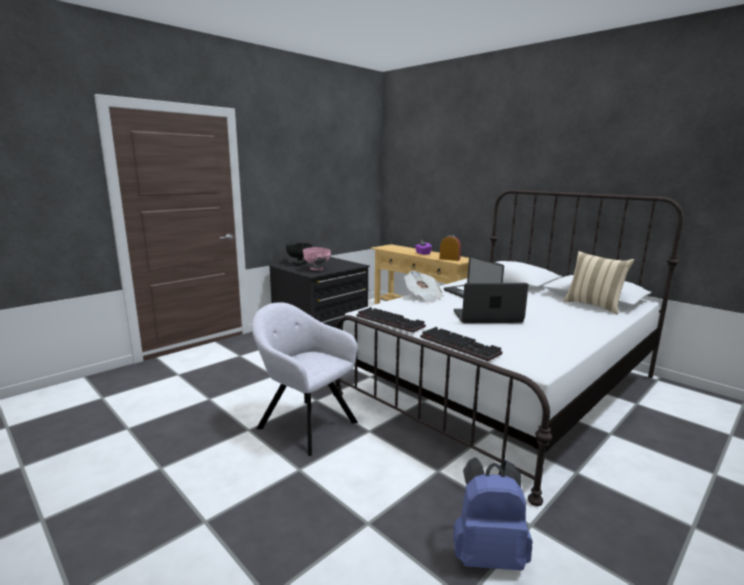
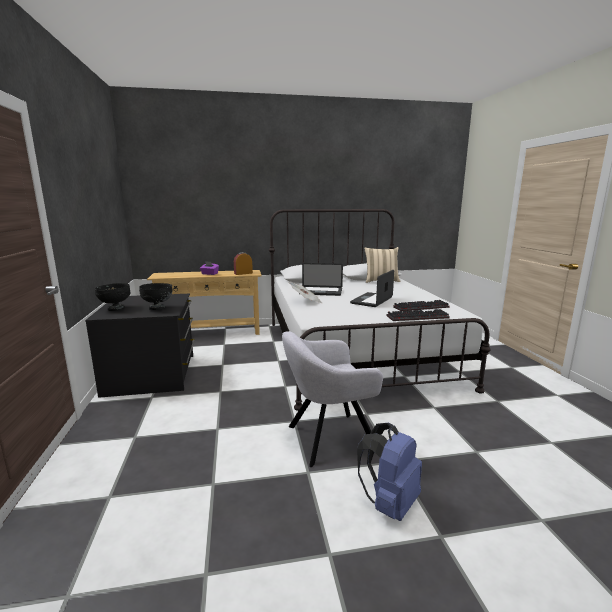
camera: 55 degrees left, 0 degrees up
(317, 269) = (158, 308): pink bowl -> black bowl
(391, 321) = (350, 320): keyboard -> keyboard (421, 307)
(487, 554) = (517, 422): blue backpack -> blue backpack (389, 503)

